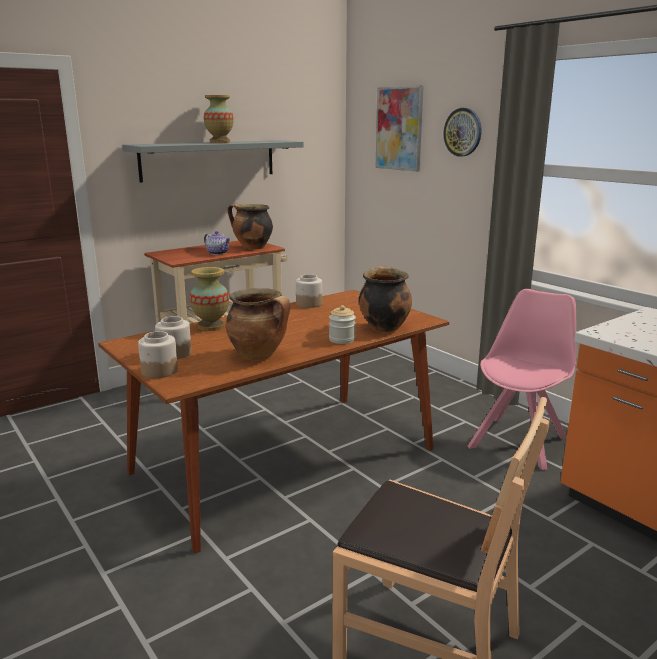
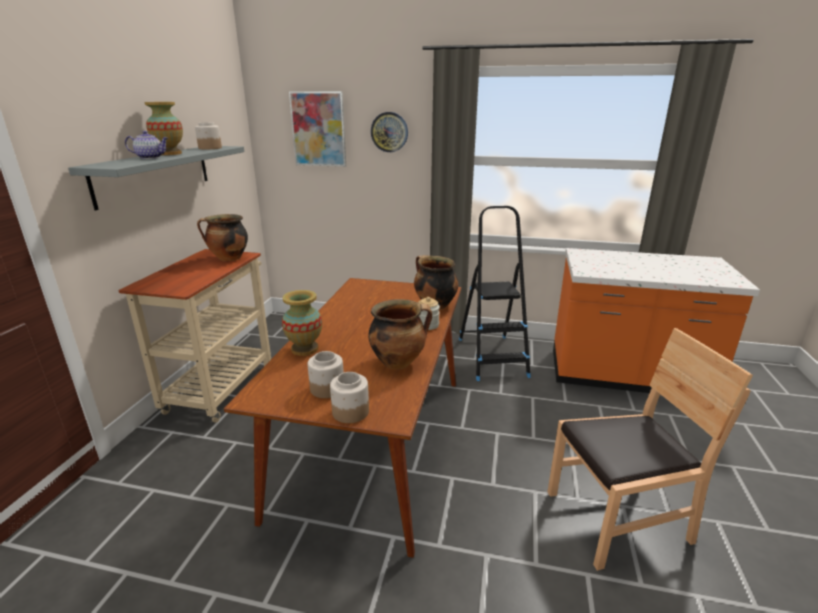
camera: 40 degrees left, 5 degrees up
(218, 253) = (207, 272): teapot -> teapot (151, 157)
(308, 304) = (342, 301): jar -> jar (210, 148)
(519, 441) = (492, 357): pink chair -> black step ladder

